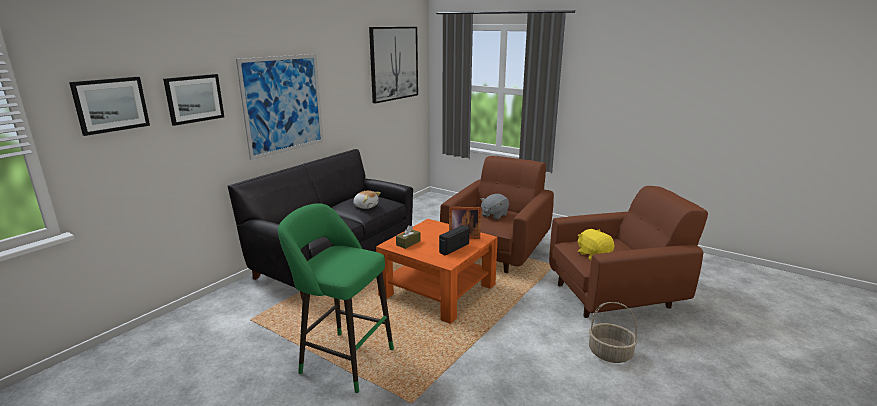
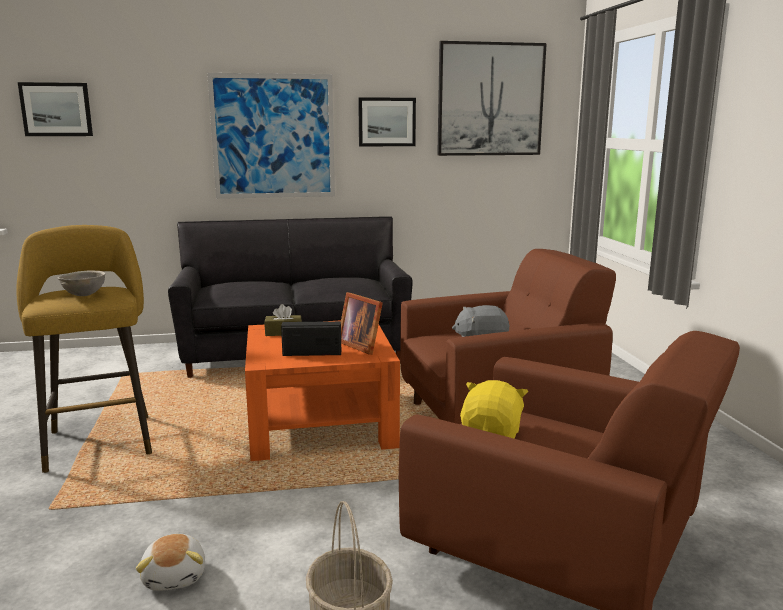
camera: 45 degrees right, 5 degrees down
(194, 98) = (149, 114): picture -> picture (386, 122)
(342, 359) = (100, 439): green stool -> yellow stool
(346, 258) = (83, 295): none -> grey bowl
(366, 206) = (330, 286): plush toy -> plush toy (175, 576)

